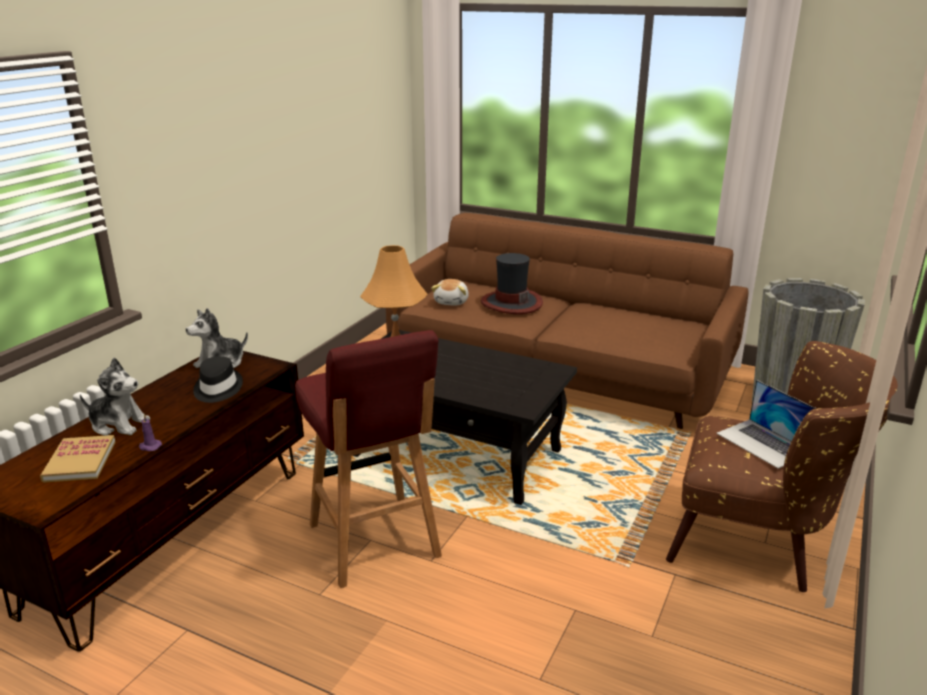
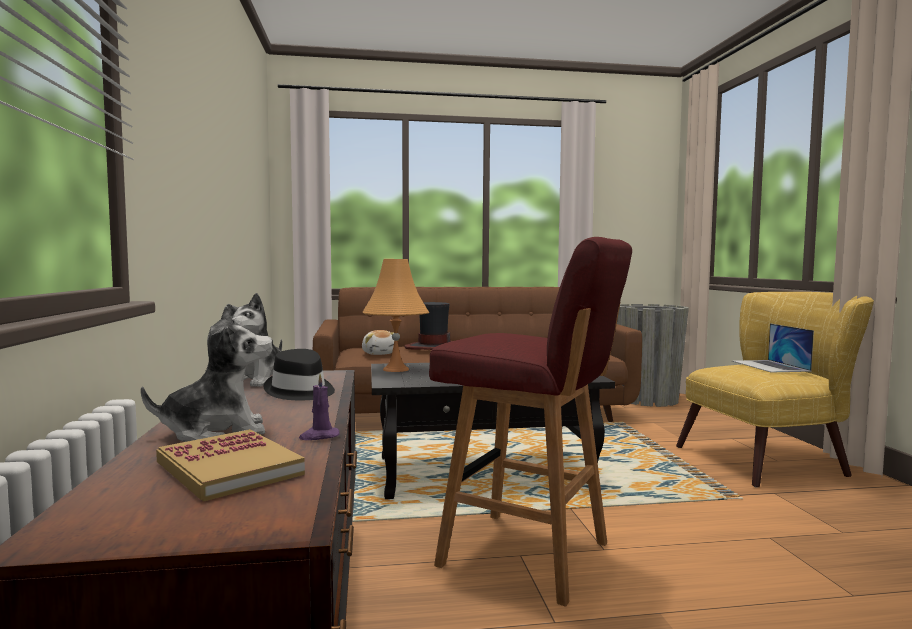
camera: 35 degrees left, 20 degrees down
(760, 541) = (773, 461): brown armchair -> yellow armchair
(763, 443) = (770, 366): laptop -> laptop turned 60 degrees clockwise

